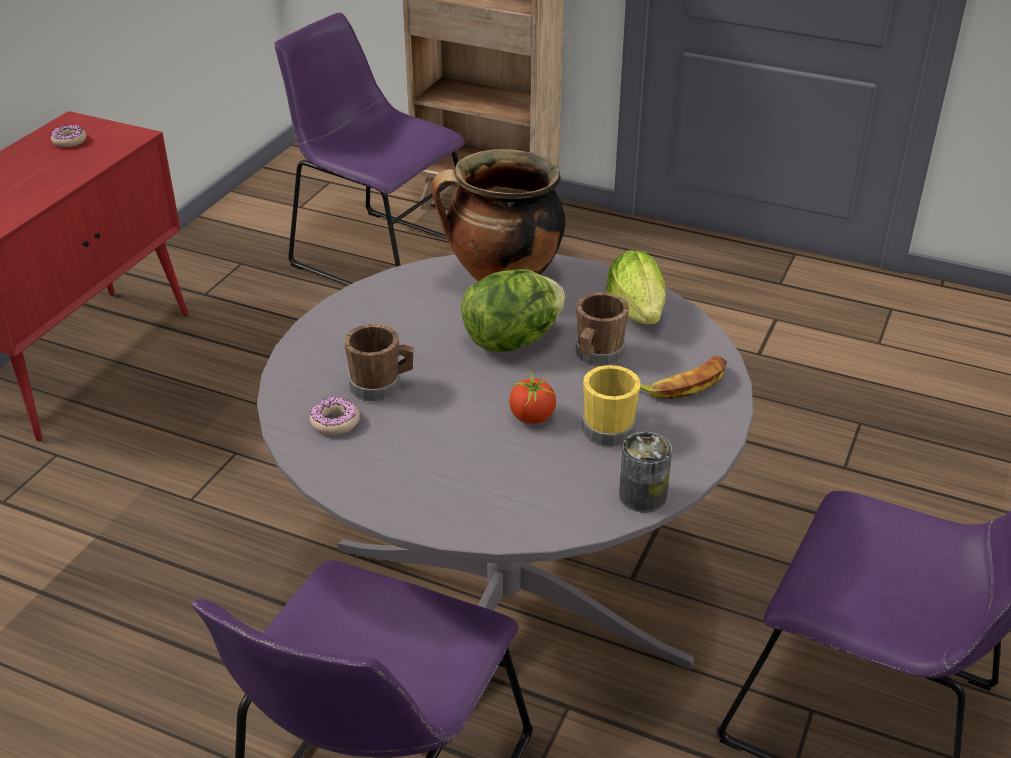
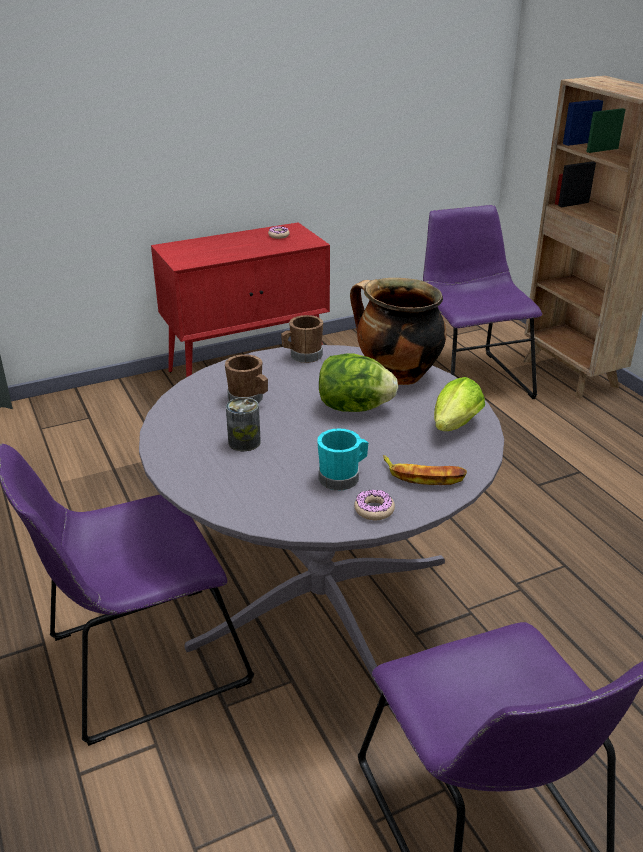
camera: 40 degrees right, 5 degrees down
(335, 422) = (201, 406): donut -> donut (374, 510)
(532, 416) = (305, 451): tomato -> none
(597, 356) = (392, 437): brown mug -> brown mug (302, 356)
(610, 426) = (343, 477): yellow mug -> turquoise mug
(642, 496) = (305, 522): can -> can (244, 442)

